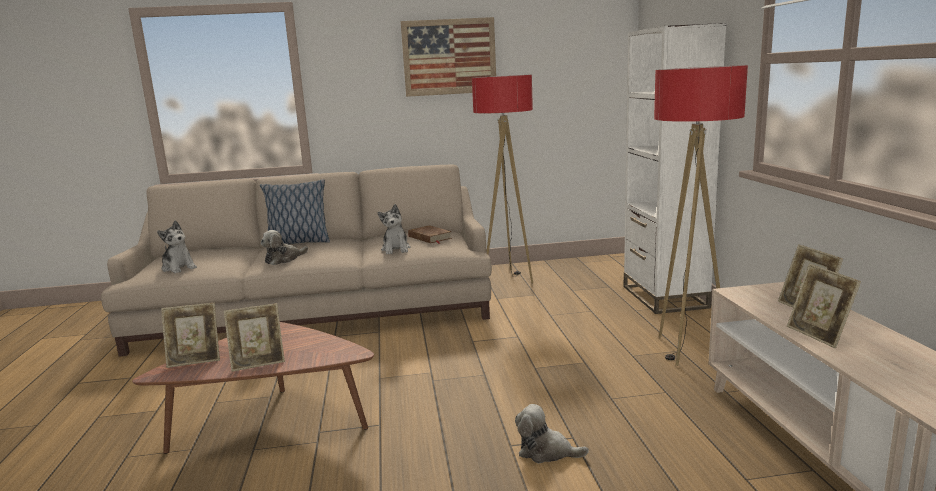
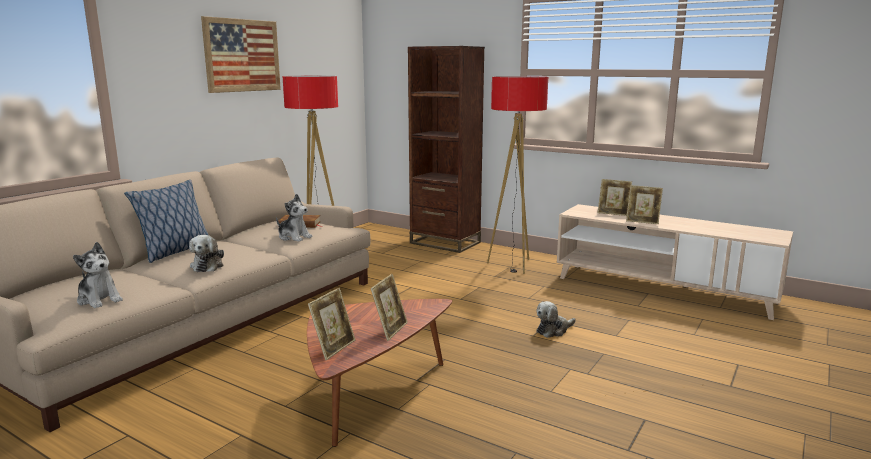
camera: 50 degrees left, 0 degrees up
(179, 268) = (99, 299): plush toy -> plush toy turned 45 degrees clockwise
(664, 297) = (445, 243): white bookcase -> brown bookcase

